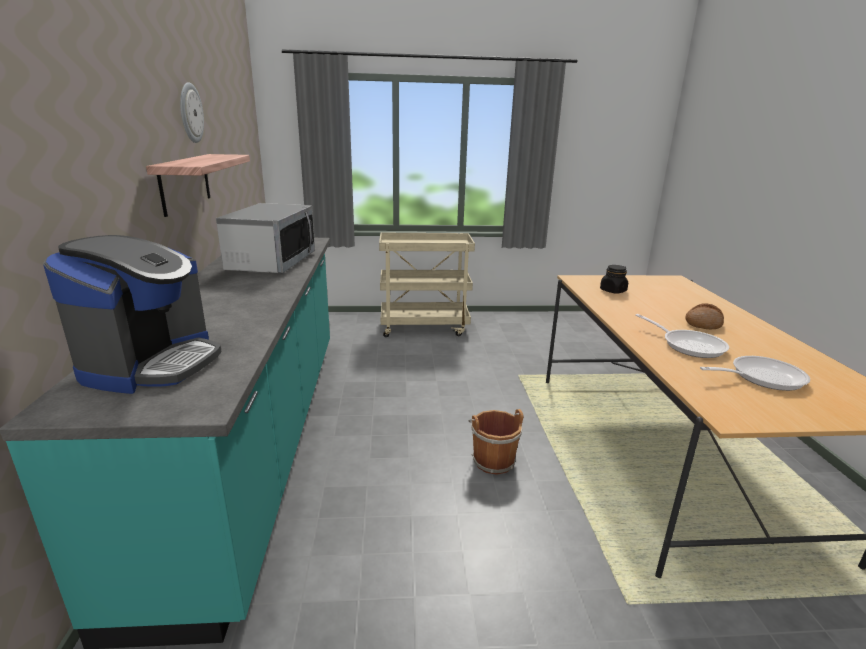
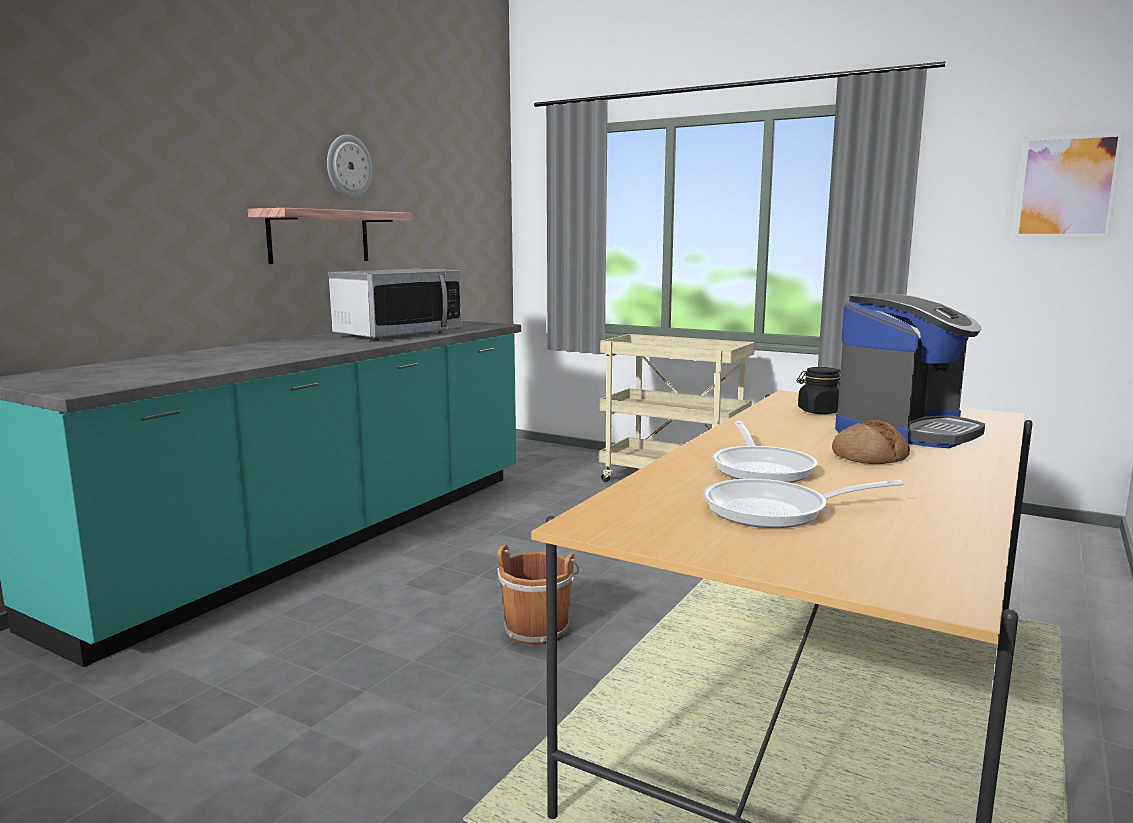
camera: 35 degrees right, 10 degrees down
(152, 363) = (120, 370): coffee machine -> coffee machine (905, 431)
(626, 138) = (1066, 187): none -> picture
(761, 377) = (776, 511): frying pan -> frying pan turned 150 degrees clockwise

